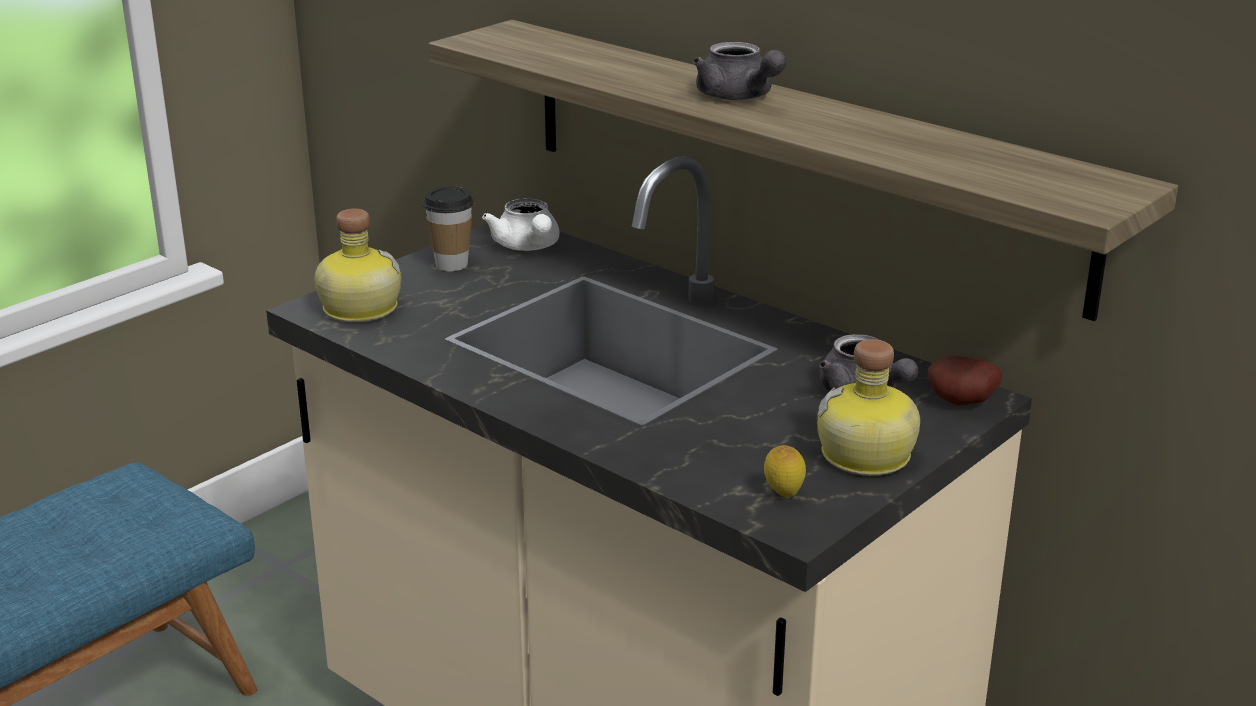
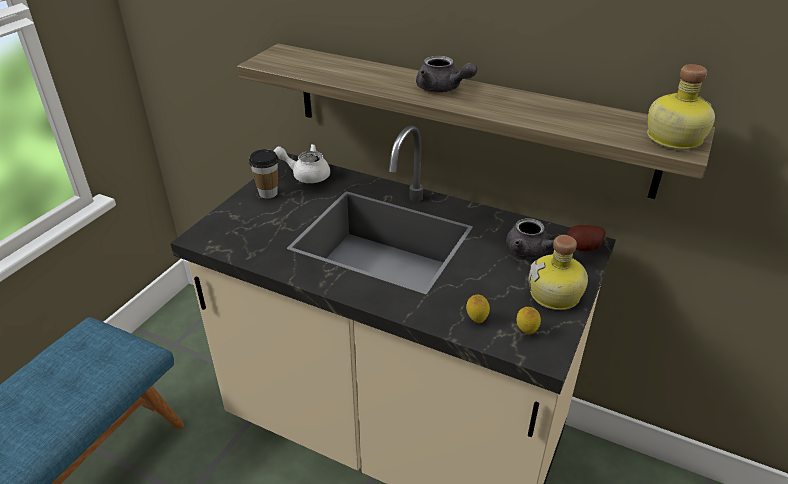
camera: 15 degrees left, 10 degrees up
(358, 308) = (226, 233): bottle -> bottle (672, 138)
(528, 247) = (306, 175): white teapot -> white teapot turned 135 degrees clockwise
(707, 468) = (476, 320): none -> lemon

